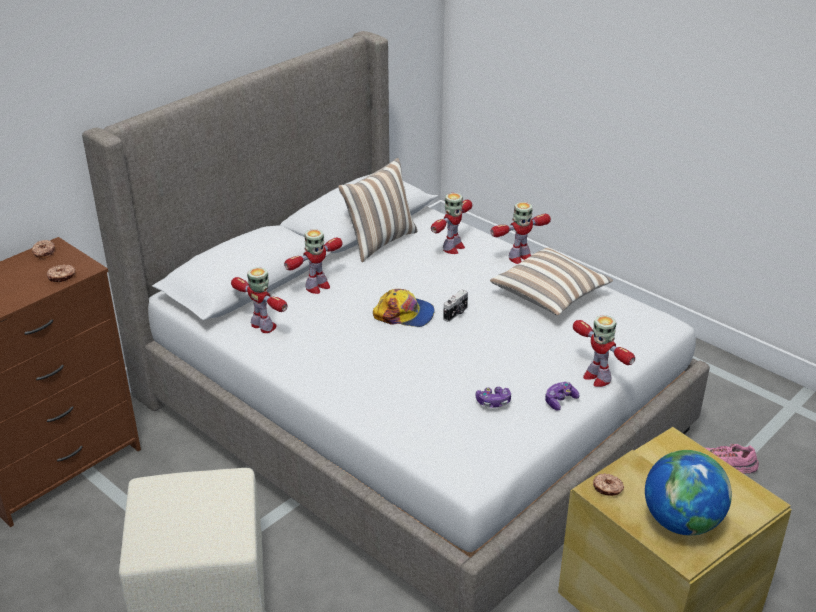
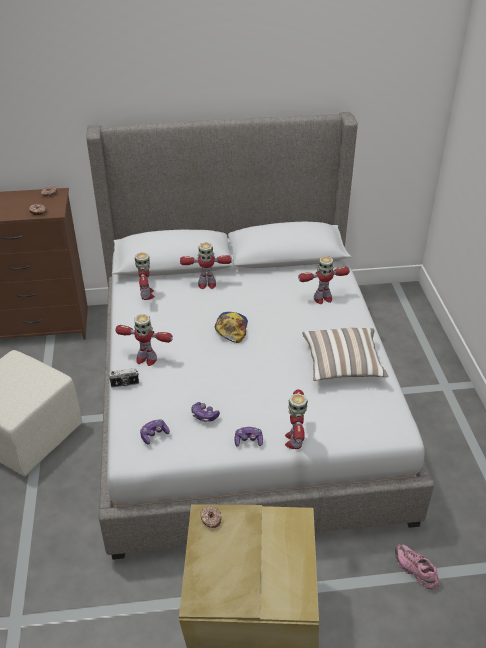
camera: 40 degrees right, 5 degrees up
(379, 242) = (281, 272): pillow -> none
(404, 314) = (231, 328): cap -> cap turned 135 degrees counterclockwise
(456, 314) = (263, 344): camera -> camera (125, 384)
(470, 445) = (154, 435): none -> game controller
(519, 258) = (358, 327): toy robot -> toy robot (146, 359)
(681, 522) = (224, 575): globe -> none

